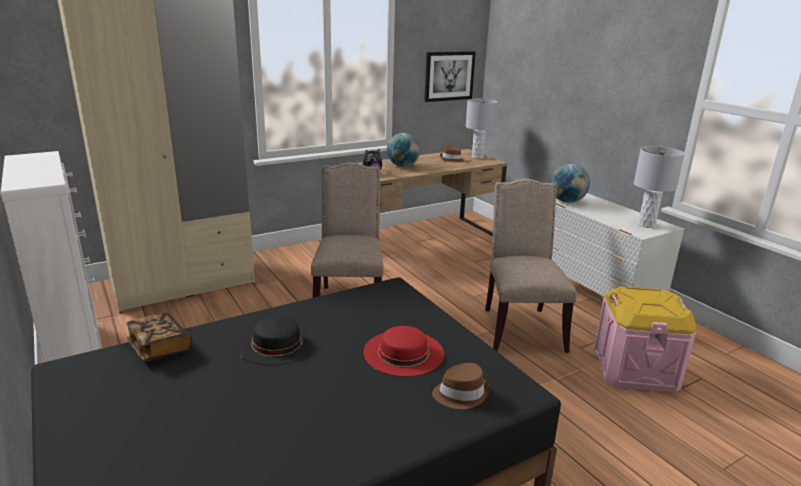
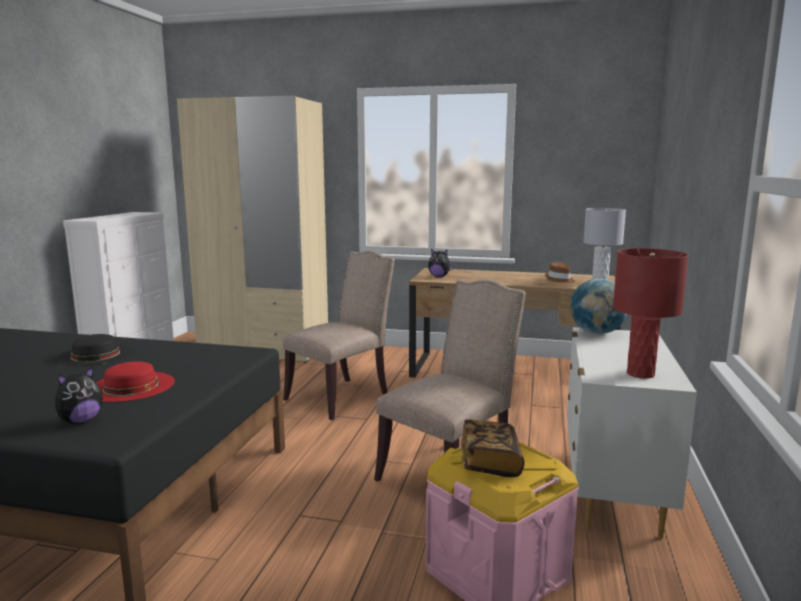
camera: 45 degrees right, 10 degrees down
(160, 348) = (48, 338): book -> book (490, 462)
(403, 166) = (488, 276): globe -> none
(449, 76) = (594, 183): picture -> none
(461, 393) = (80, 421): brown hat -> plush toy
(647, 225) = (641, 374): grey table lamp -> red table lamp

